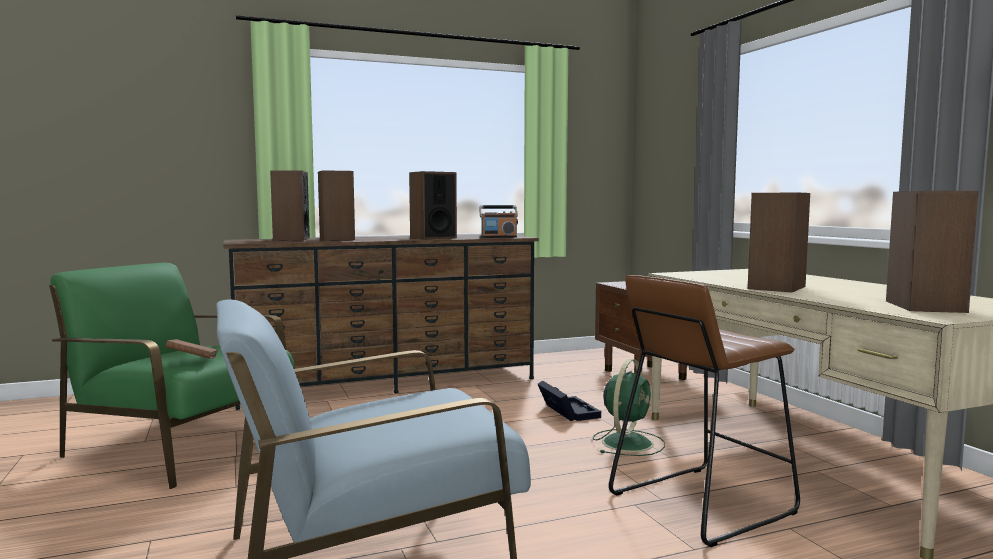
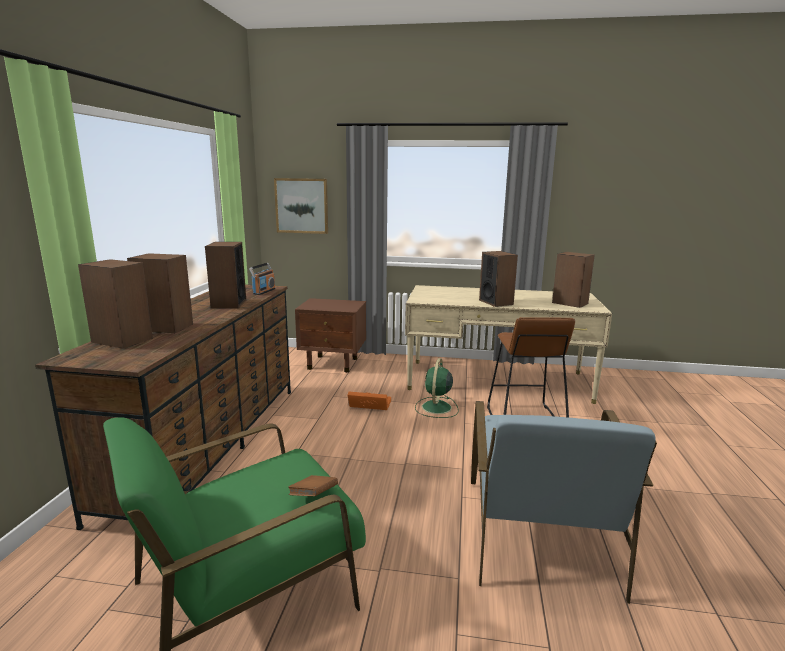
camera: 60 degrees left, 10 degrees up
(567, 411) = (368, 405): black storage box -> orange storage box
(628, 442) = (436, 408): green fan -> green fan turned 135 degrees counterclockwise
(666, 154) = (302, 206): none -> picture

